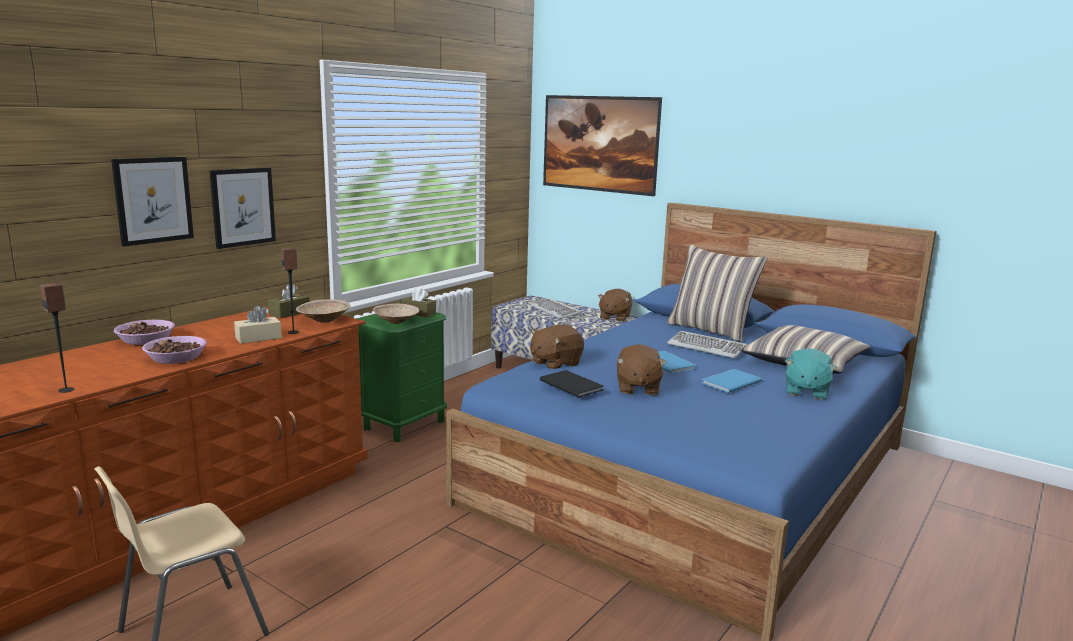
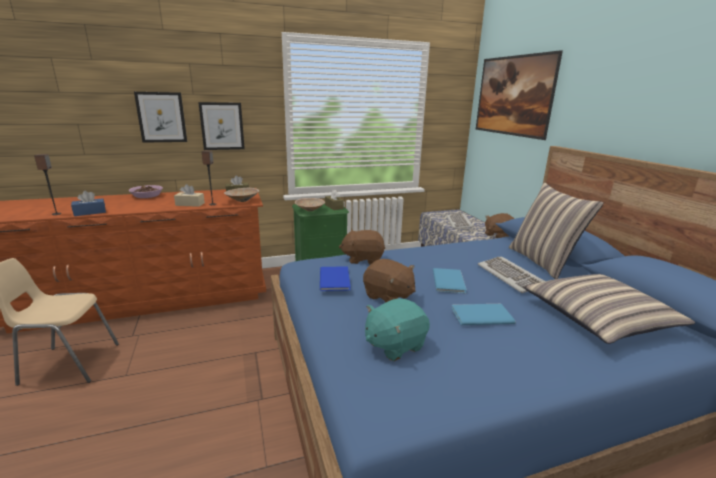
camera: 35 degrees right, 5 degrees up
(123, 377) = (90, 212): none -> blue tissue box
(175, 358) = (132, 207): bowl -> none
(571, 384) = (336, 279): black book -> blue book
(637, 388) = (388, 296): brown plush toy -> brown plush toy turned 90 degrees counterclockwise
(806, 391) = (552, 351): turquoise plush toy -> turquoise plush toy (394, 345)

